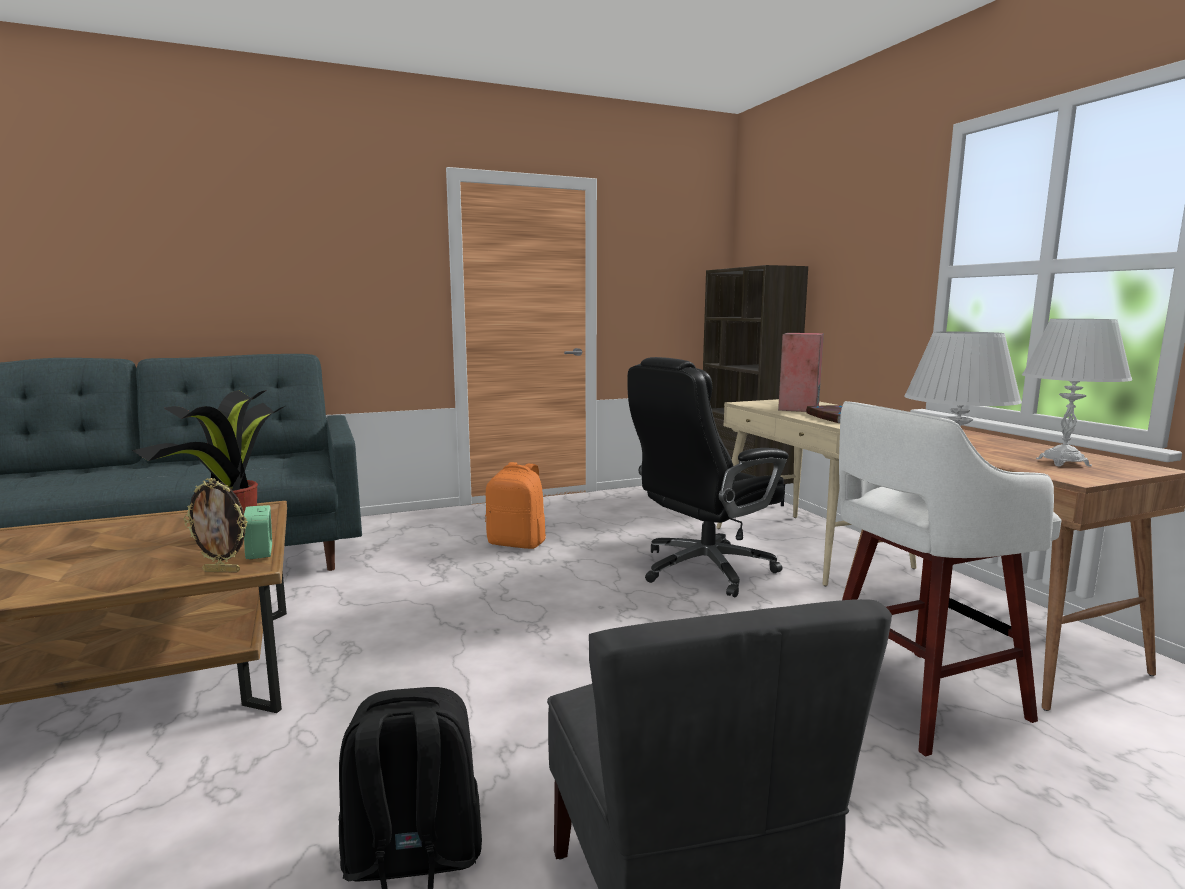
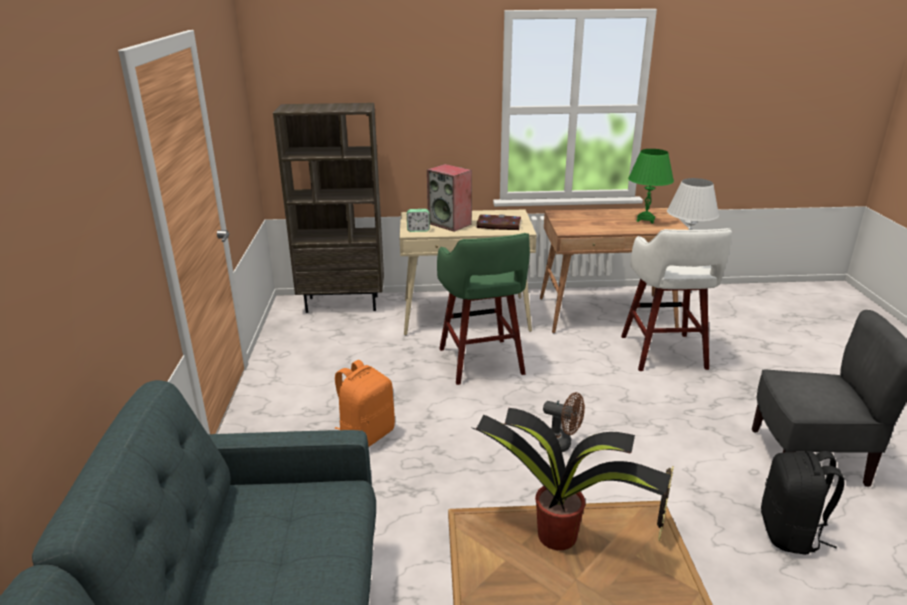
camera: 70 degrees left, 15 degrees up
(260, 552) = (617, 513): alarm clock -> alarm clock (418, 230)
(559, 633) = (560, 444): none -> brown fan
(703, 569) = (481, 363): black office chair -> green stool
(1062, 462) = (645, 220): white table lamp -> green table lamp

